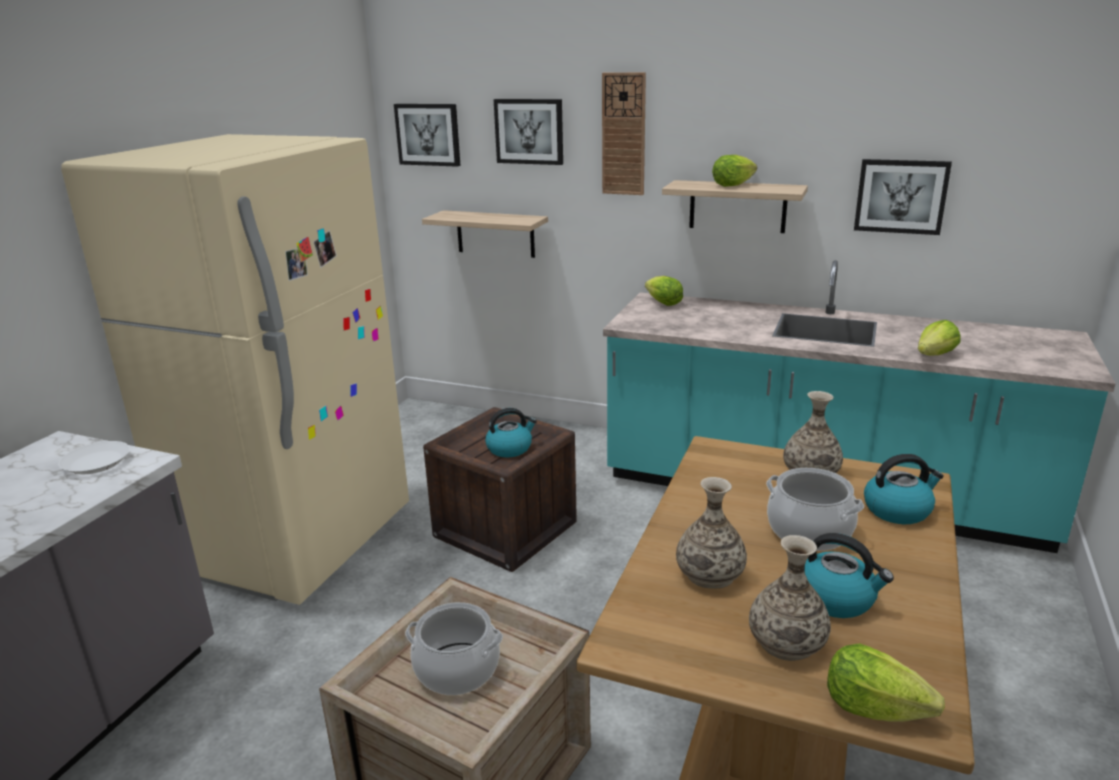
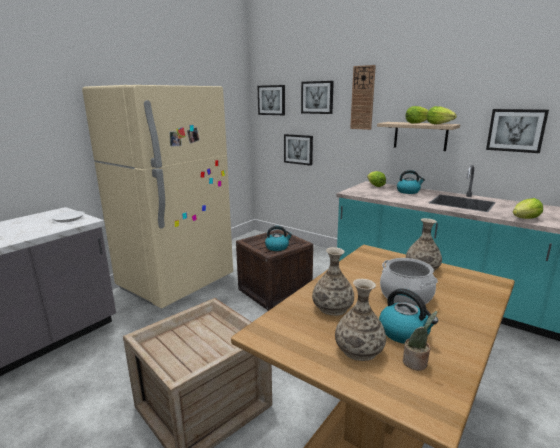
camera: 15 degrees right, 5 degrees down
(456, 669) = (195, 341): cooking pot -> none
(495, 234) = (298, 149): shelf -> picture
(873, 708) = (397, 397): lettuce -> lettuce (438, 124)
(875, 648) = (416, 363): none -> potted plant
(898, 510) = (469, 293): kettle -> kettle (408, 191)

